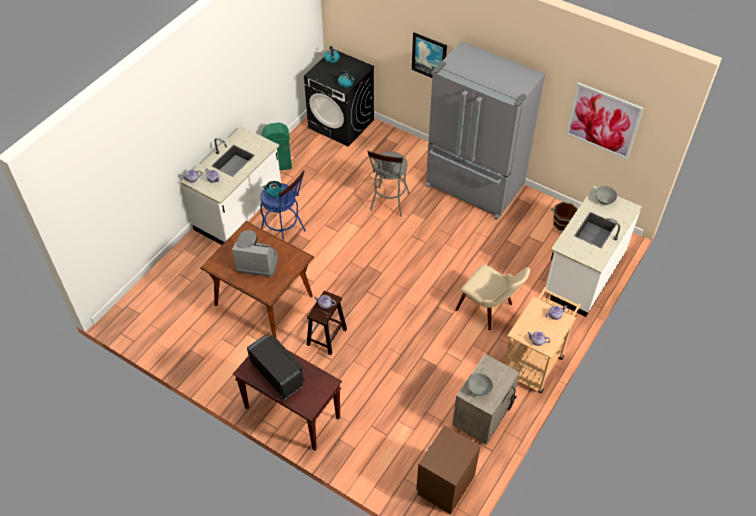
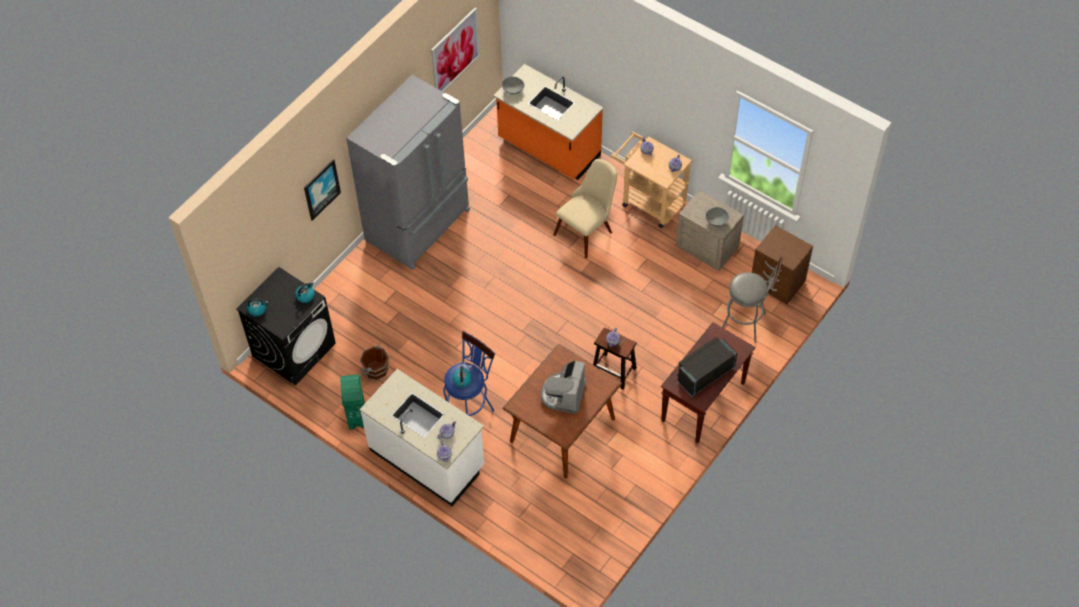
camera: 85 degrees left, 5 degrees up
(389, 204) = (435, 306): grey stool -> grey stool (747, 324)
(562, 223) = (480, 155): brown bucket -> brown bucket (376, 370)
(583, 274) = (548, 149): white counter -> orange counter

